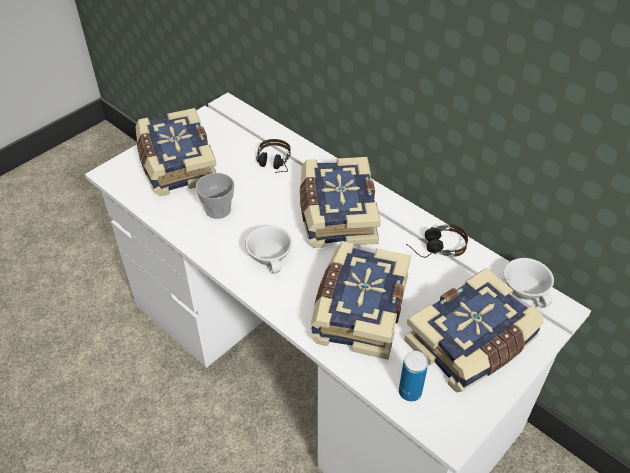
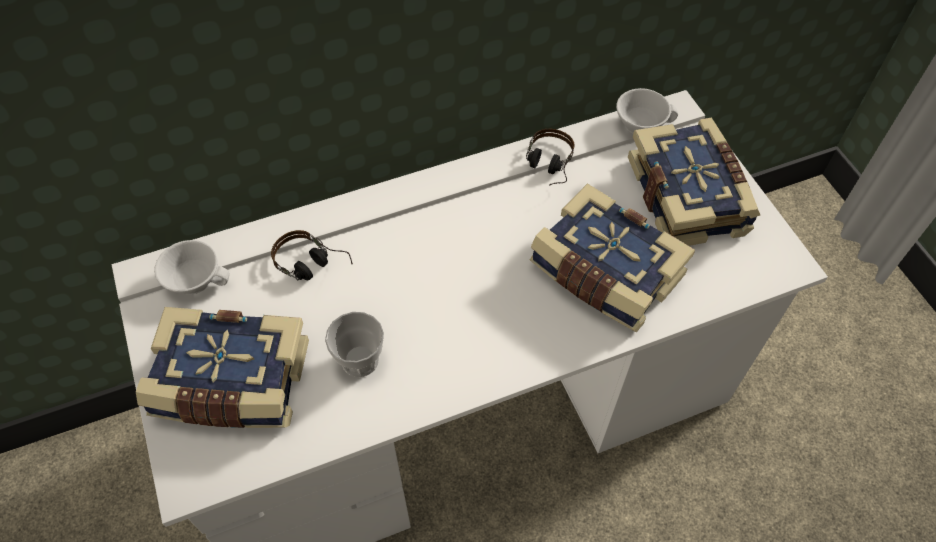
camera: 65 degrees left, 10 degrees up
(271, 256) = (479, 328): white cup -> white cup (196, 278)
(336, 214) = (445, 234): book -> none
(410, 392) = (728, 274): can -> none

